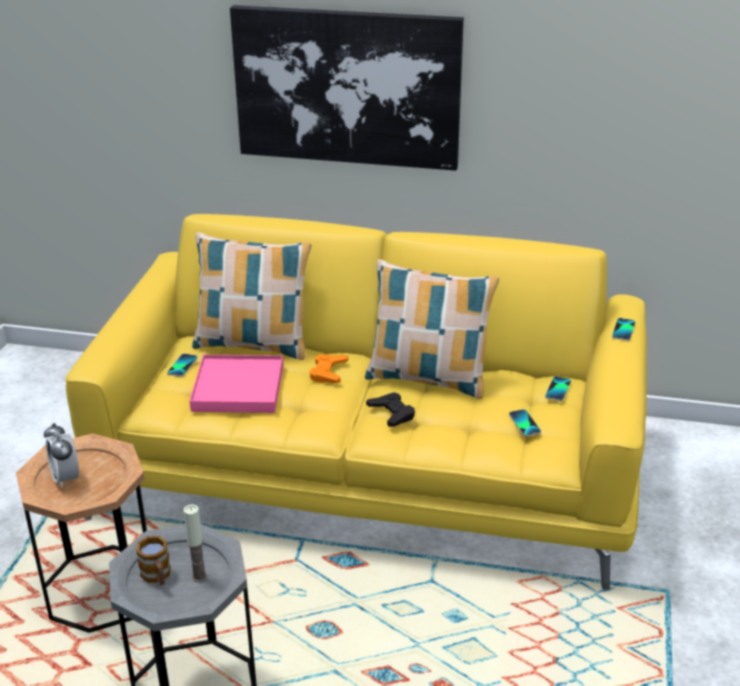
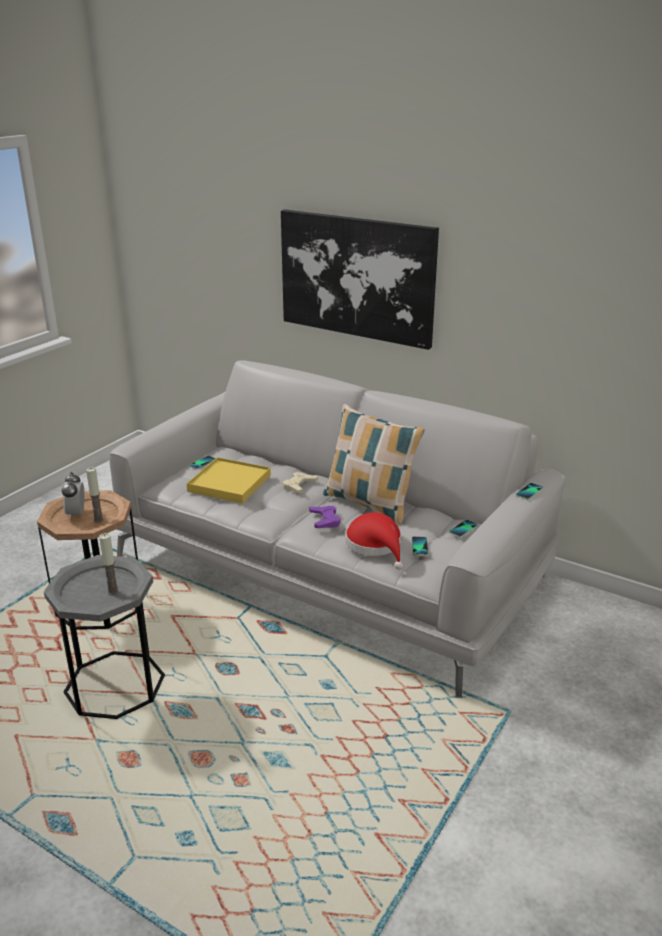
camera: 20 degrees right, 5 degrees down
(104, 480) = (98, 520): none -> candle
(157, 576) = (85, 584): mug -> none
(238, 388) = (229, 483): pink tray -> yellow tray
(253, 344) = (260, 459): pillow -> none
(328, 372) = (299, 485): orange game controller -> beige game controller
(370, 467) = (330, 569): yellow sofa -> grey sofa
(392, 413) = (325, 520): black game controller -> purple game controller
(473, 433) = (376, 545): none -> red hat

